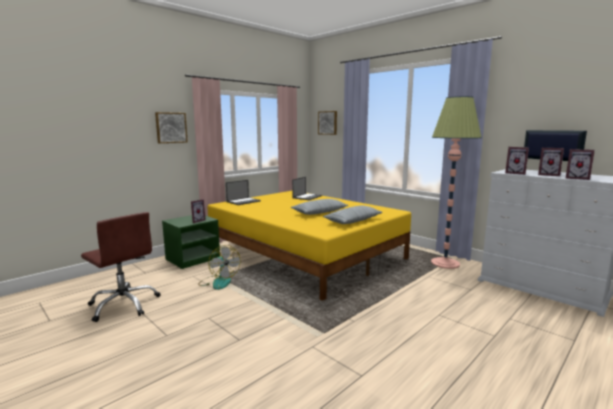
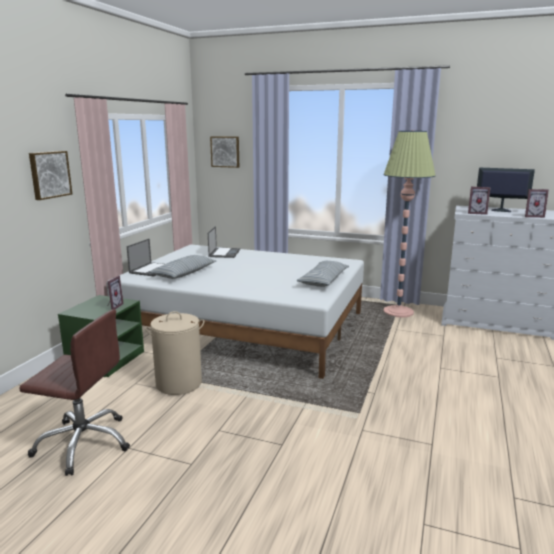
camera: 25 degrees left, 5 degrees up
(219, 282) = (179, 383): fan -> beige laundry basket
(304, 253) = (244, 326): yellow bed -> white bed
(320, 212) = (271, 274): pillow -> pillow (184, 273)
(548, 175) = (504, 213): picture frame -> none

